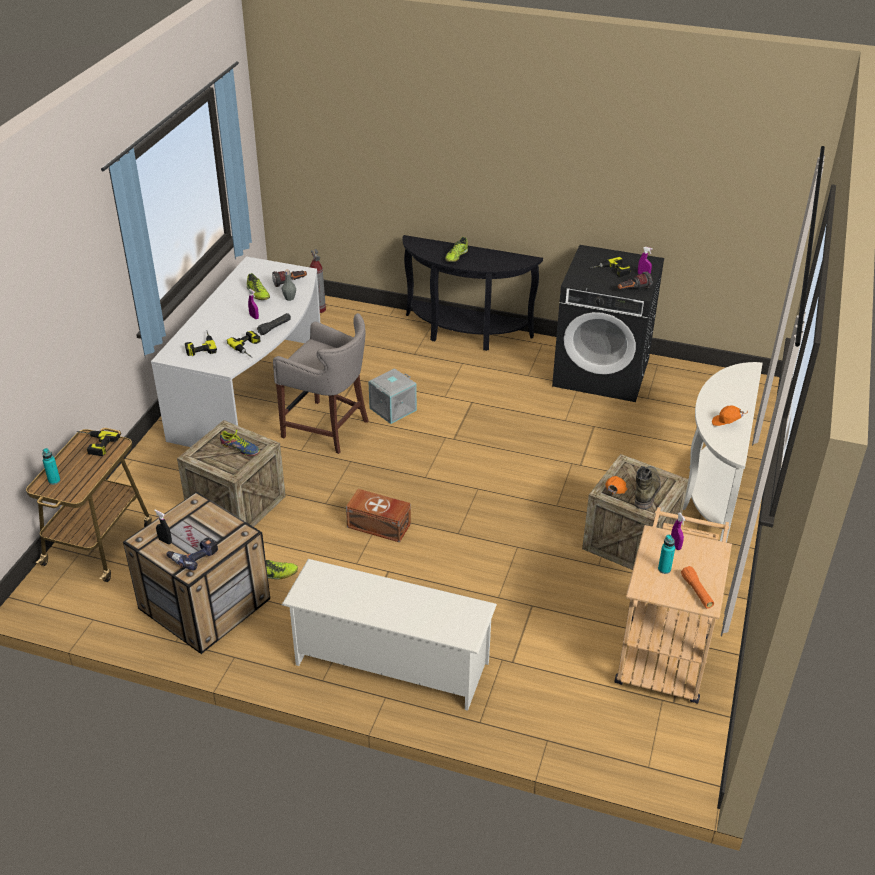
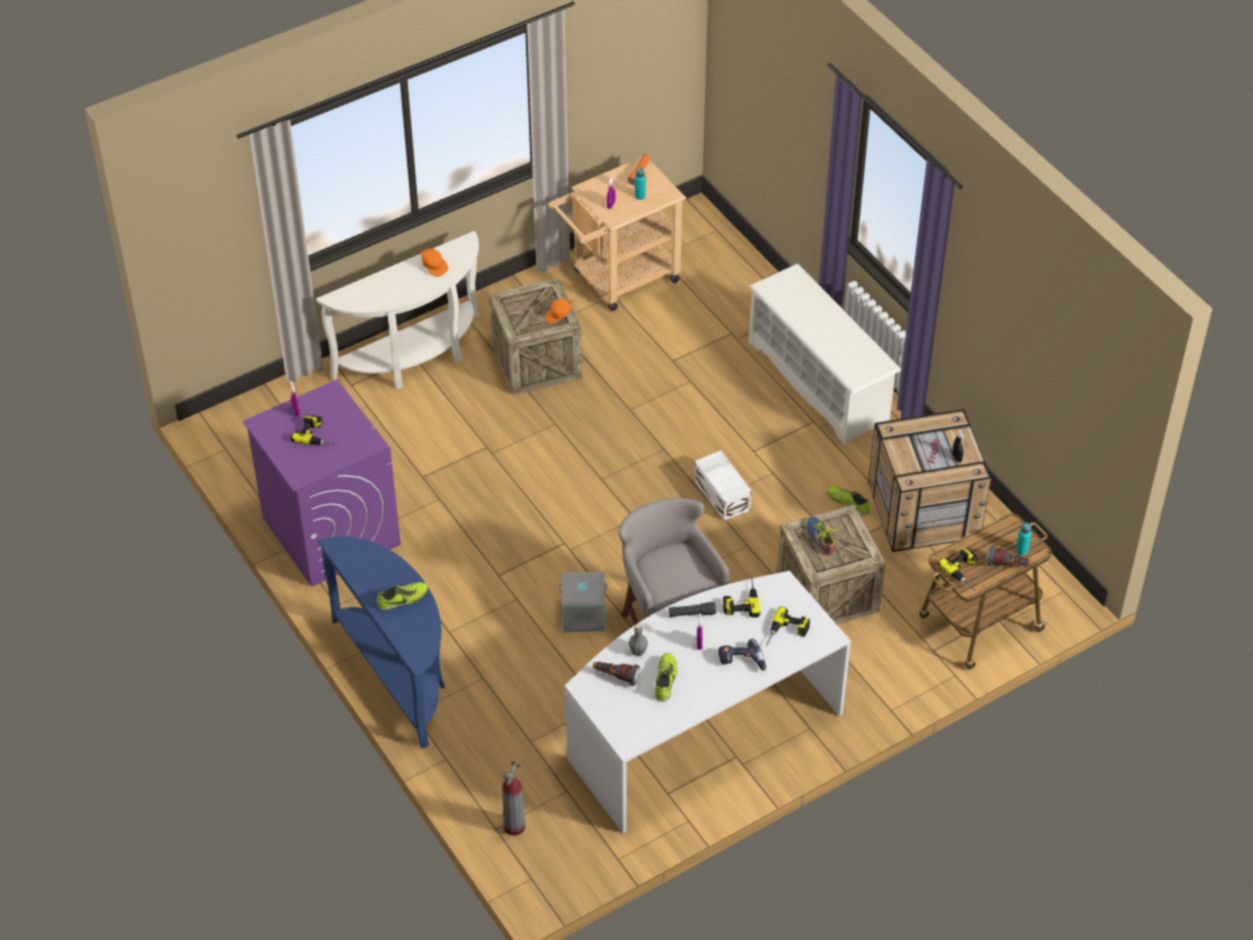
camera: 140 degrees left, 10 degrees up
(194, 556) = (943, 431): power drill -> power drill (742, 662)
(379, 526) = (722, 494): brown storage box -> white storage box
(464, 334) = (399, 673): black console table -> blue console table
(602, 372) = (330, 530): black washing machine -> purple washing machine
(632, 290) = (334, 399): flashlight -> flashlight (1008, 565)
(646, 491) = (534, 304): green boot -> none

